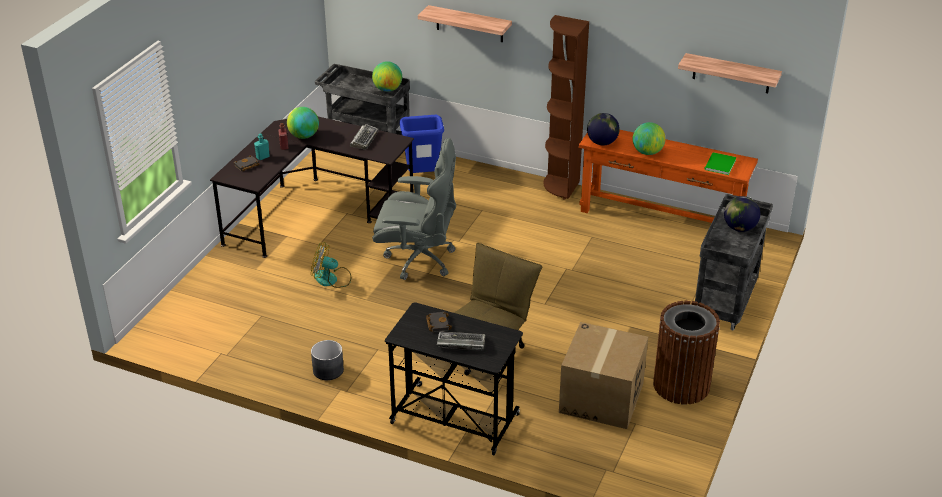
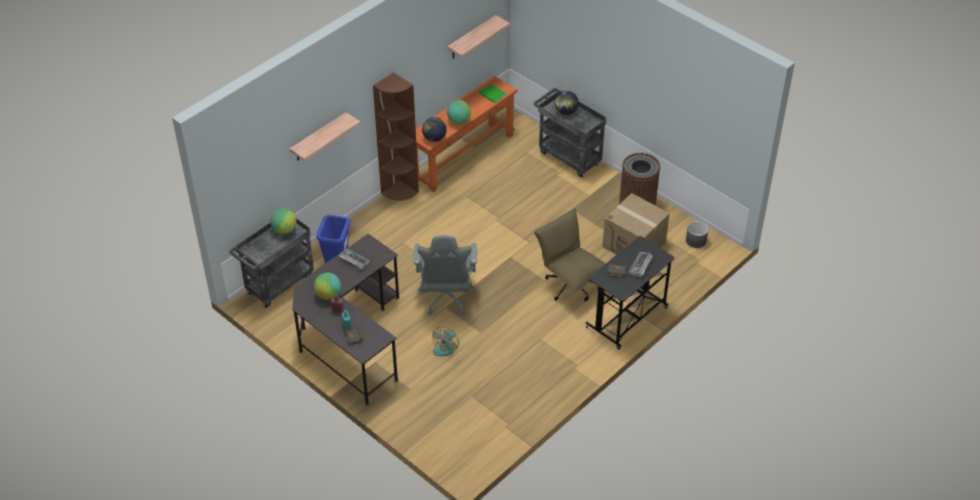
camera: 70 degrees left, 10 degrees up
(328, 370) = (551, 370): grey planter -> grey planter (695, 240)
(415, 260) = (446, 294): grey office chair -> grey office chair turned 150 degrees clockwise

